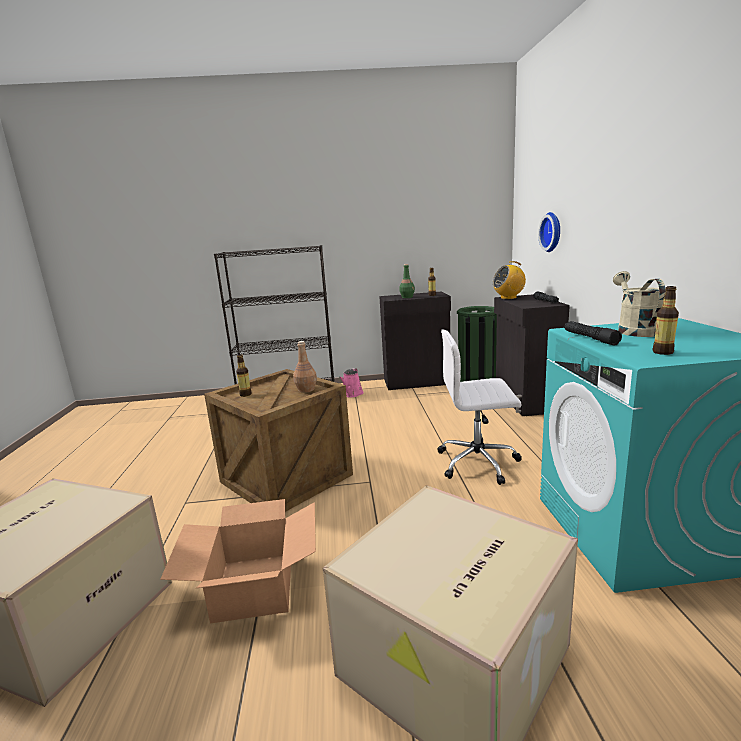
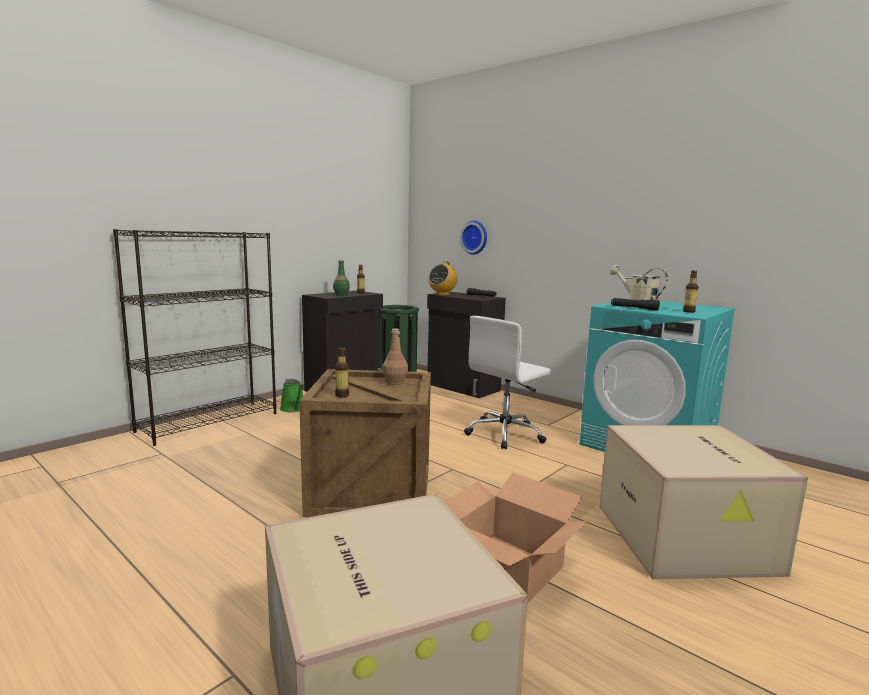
camera: 45 degrees left, 5 degrees down
(351, 394) = (294, 409): pink watering can -> green watering can

